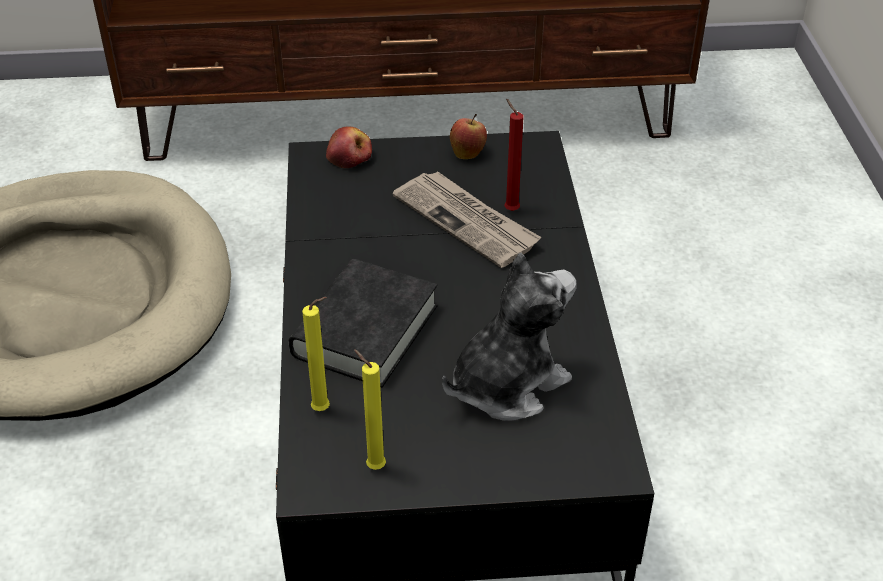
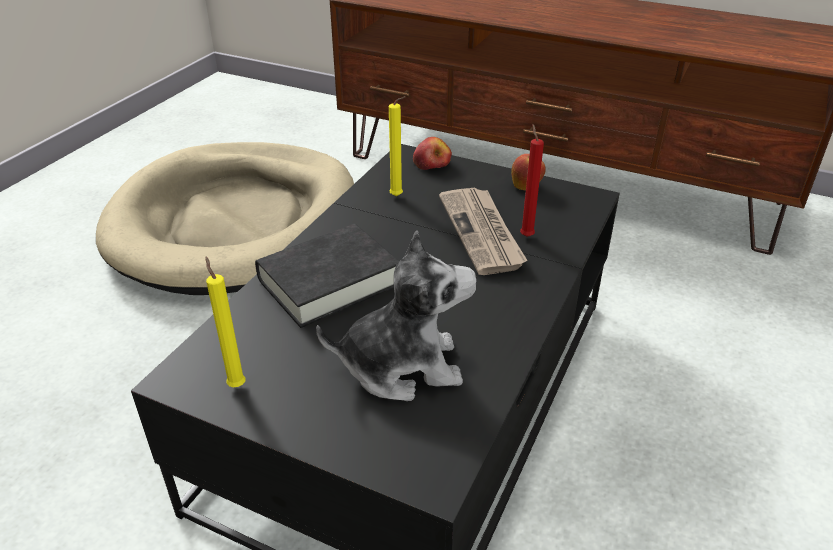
camera: 30 degrees right, 5 degrees down
(324, 409) = (243, 326): yellow candle -> yellow candle (398, 197)

